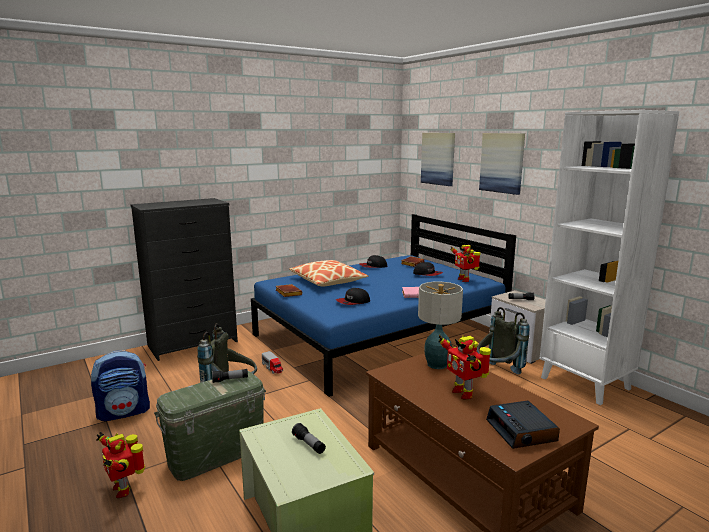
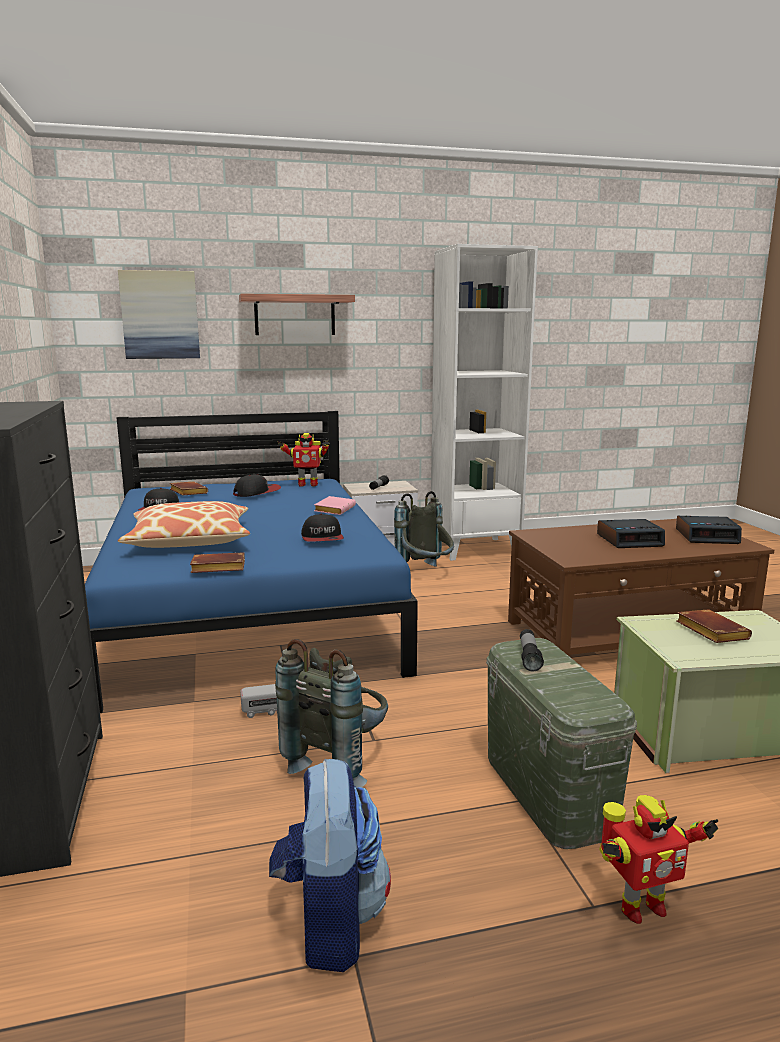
camera: 70 degrees left, 0 degrees up
(309, 444) = (709, 631): flashlight -> brown book
(437, 364) = (556, 538): table lamp -> none
(463, 393) = (630, 540): toy robot -> alarm clock
(502, 163) = (294, 315): picture -> shelf

